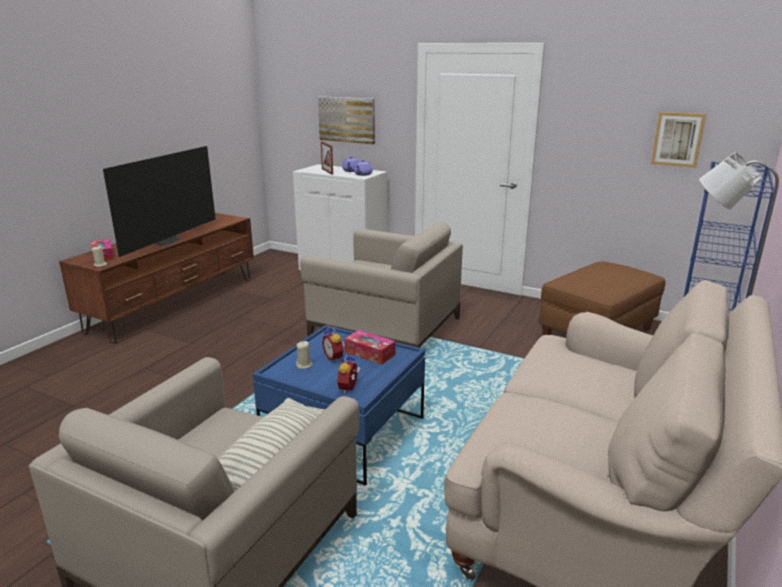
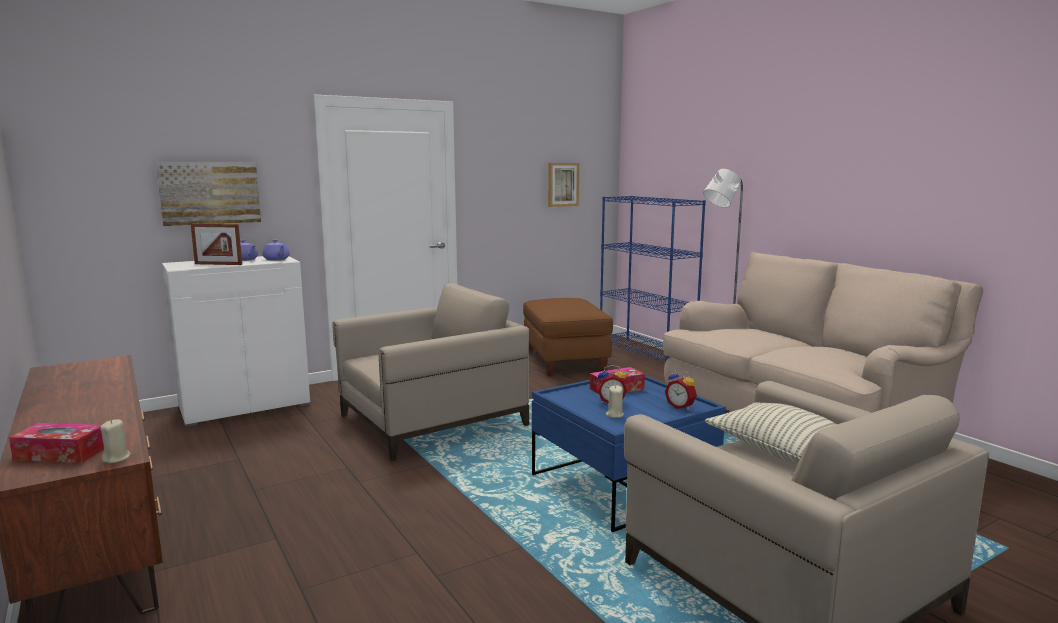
camera: 60 degrees left, 10 degrees down
(167, 241) = (106, 406): television -> none

